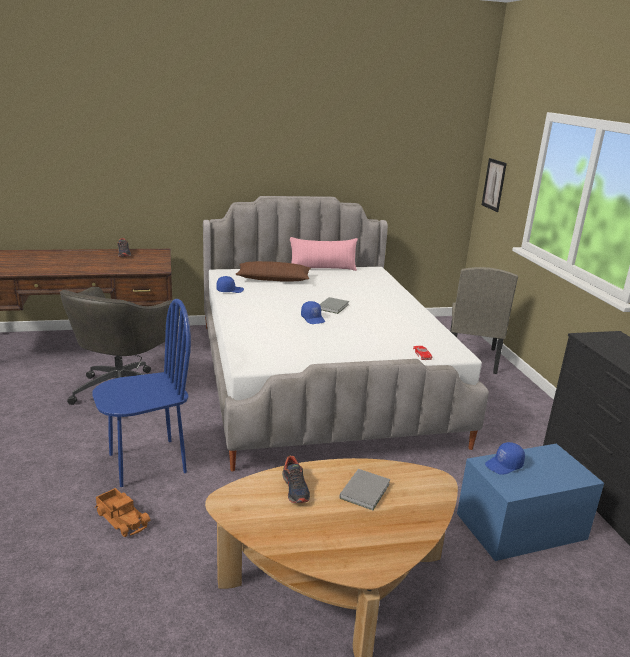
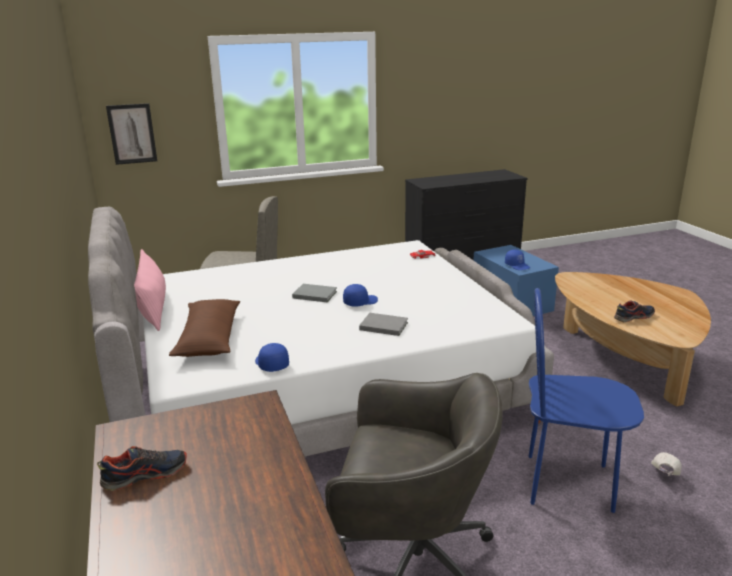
camera: 95 degrees left, 0 degrees up
(123, 518) = (664, 474): toy truck -> white cap
(147, 462) = (569, 483): blue chair -> blue chair turned 45 degrees counterclockwise
(366, 490) = (606, 295): grey book -> grey book (382, 325)

